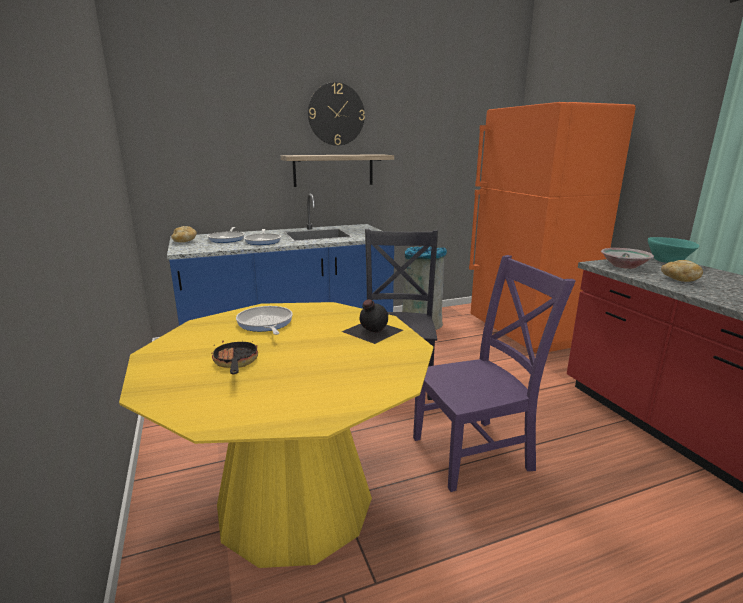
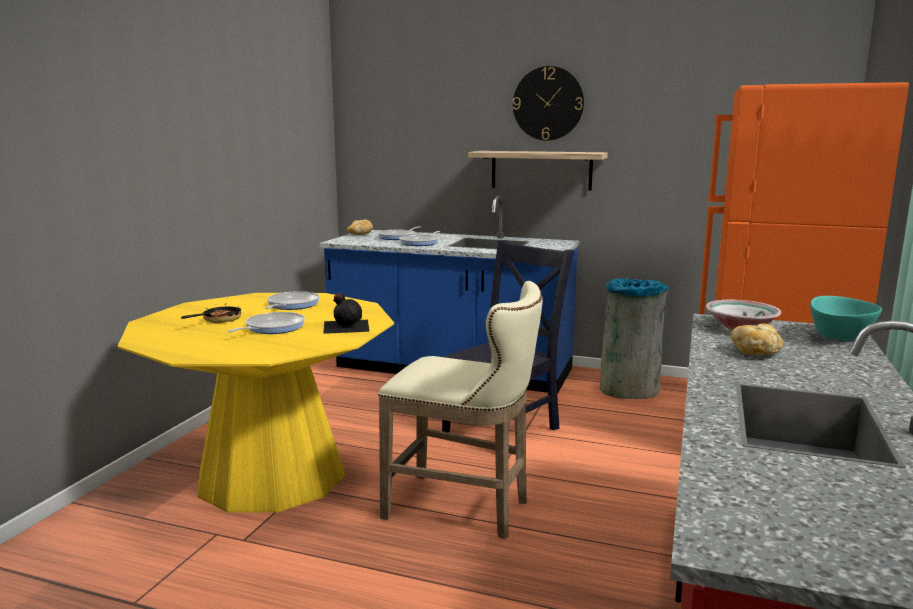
camera: 40 degrees right, 5 degrees down
(315, 353) = (272, 328): none -> frying pan
(476, 452) = (464, 509): purple chair -> beige stool

